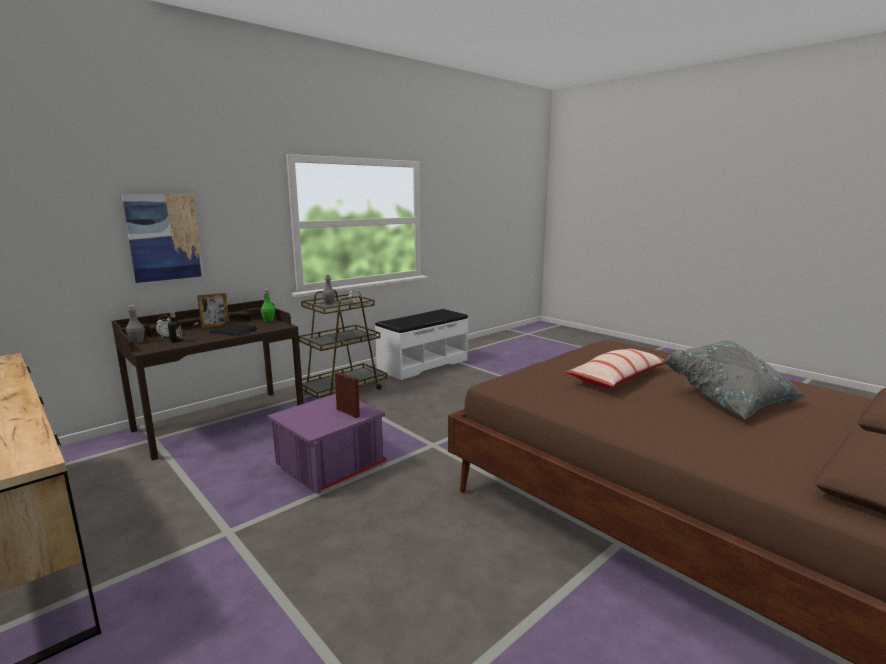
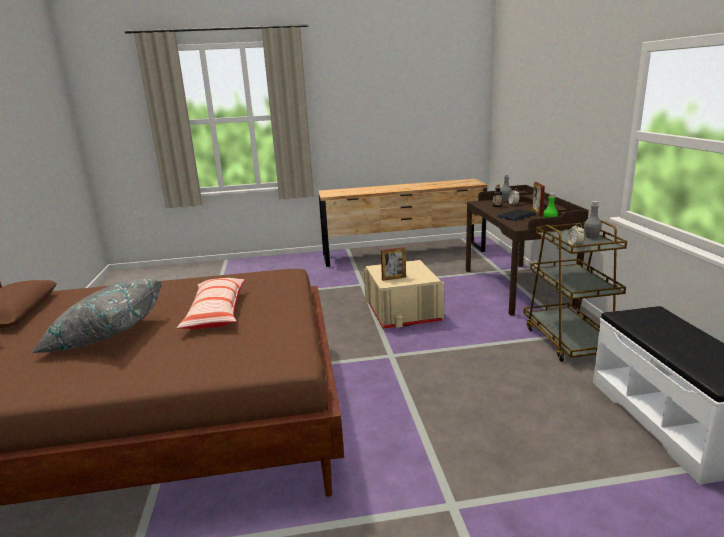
camera: 125 degrees right, 5 degrees up
(164, 237) = (556, 130): picture -> none
(329, 465) = (403, 313): purple storage box -> beige storage box

